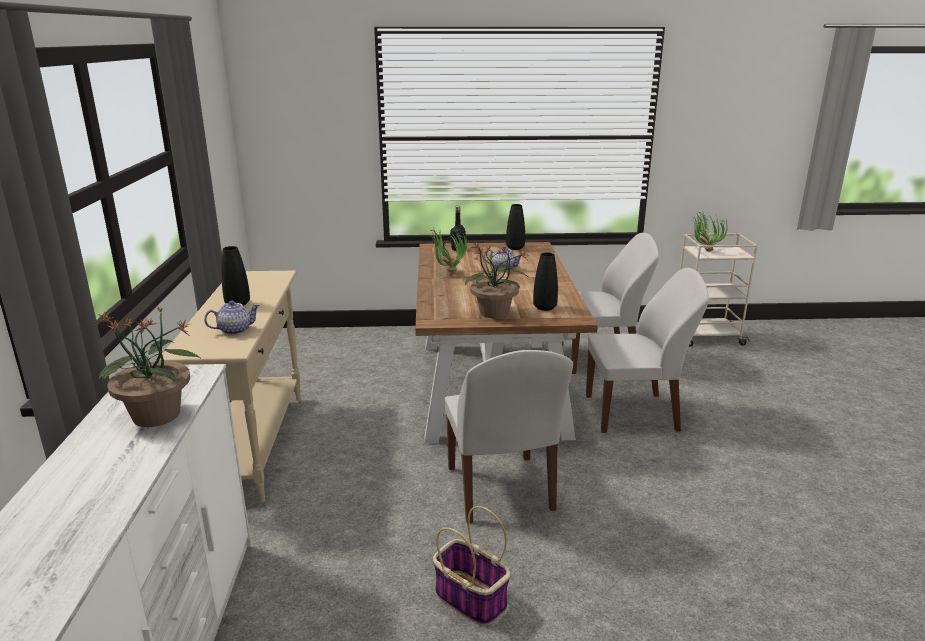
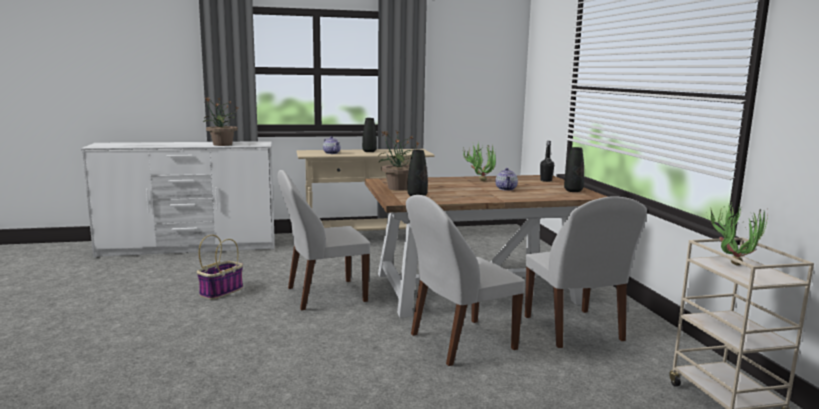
camera: 80 degrees right, 10 degrees down
(634, 413) = (459, 342): white chair -> white chair turned 75 degrees clockwise

